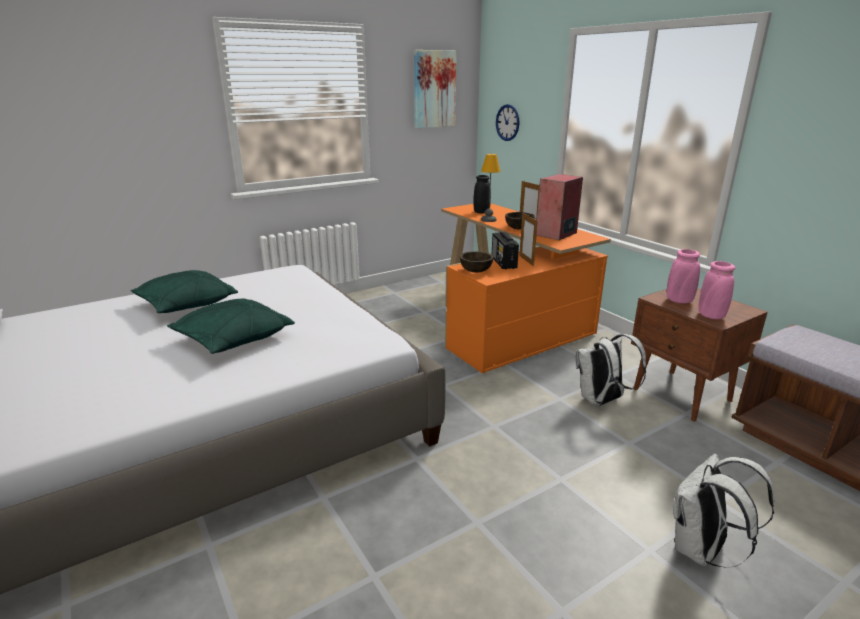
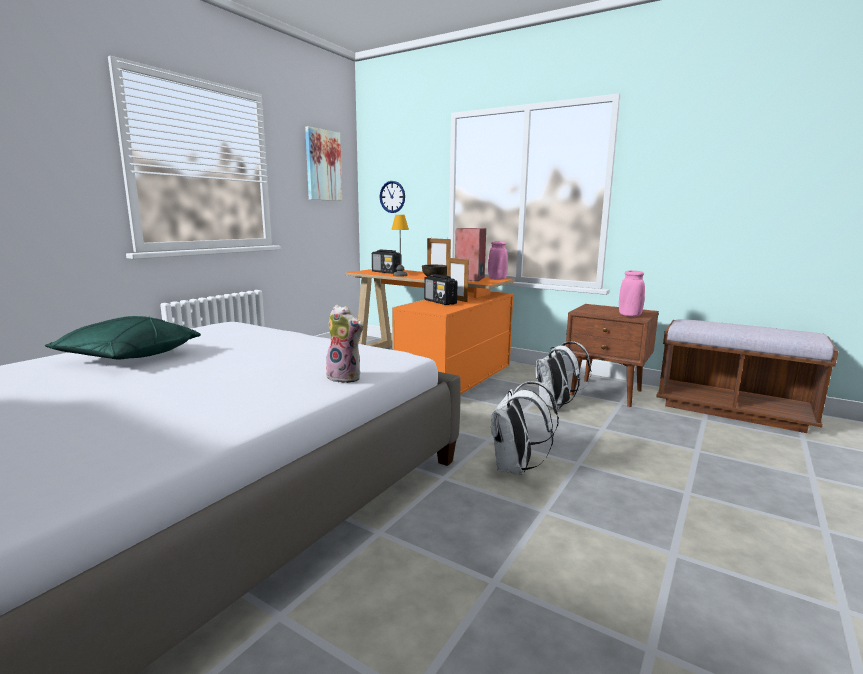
camera: 25 degrees left, 10 degrees down
(233, 340) = (233, 373): green pillow -> none
(307, 363) = (346, 377): none -> plush toy
(475, 271) = (423, 308): brown bowl -> none
(481, 212) = (386, 272): black vase -> radio
(679, 301) = (597, 311): pink vase -> pink vase (497, 279)
(701, 550) = (717, 482): white backpack -> white backpack (516, 468)

